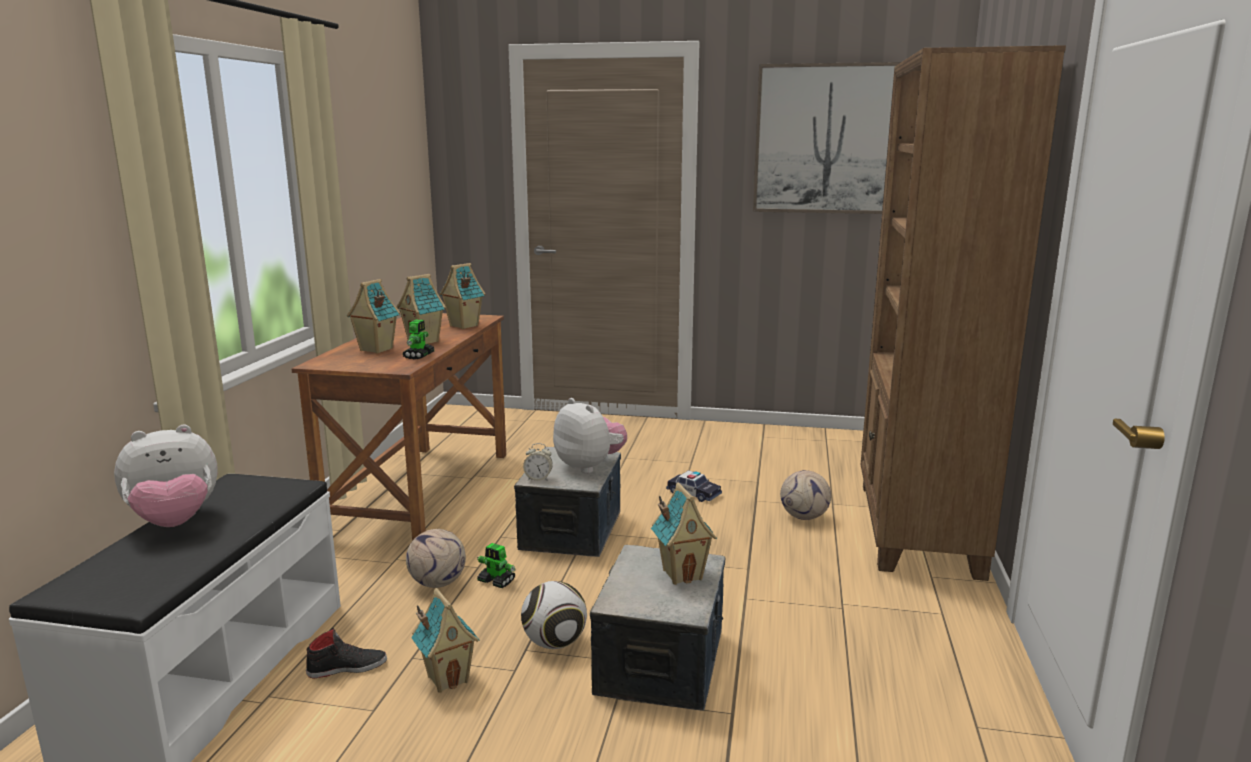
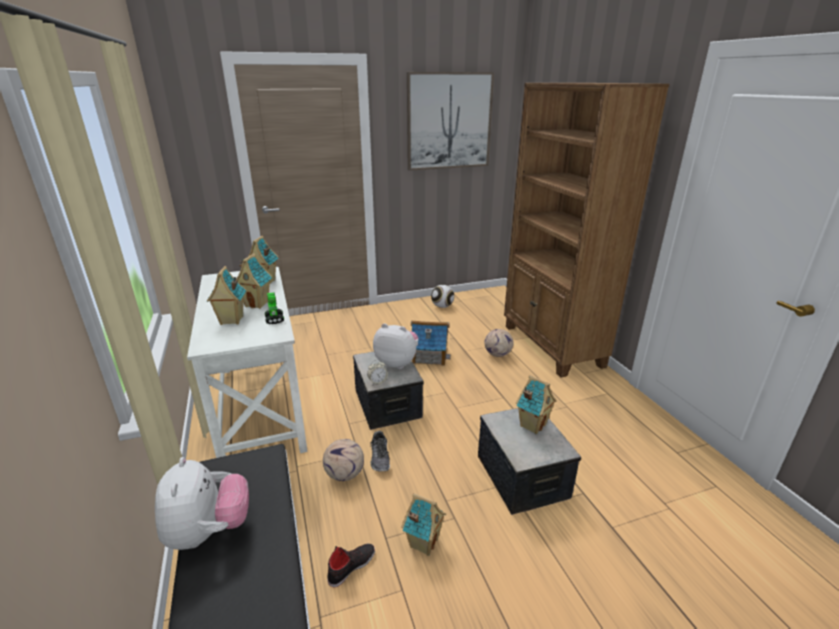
camera: 30 degrees left, 10 degrees up
(175, 522) = (209, 532): plush toy -> plush toy turned 45 degrees counterclockwise
(421, 492) = (260, 406): brown desk -> white desk
(496, 581) = (380, 458): toy robot -> shoe
(554, 643) = (457, 489): football -> football (442, 306)
(693, 493) = (429, 356): toy car -> toy house

